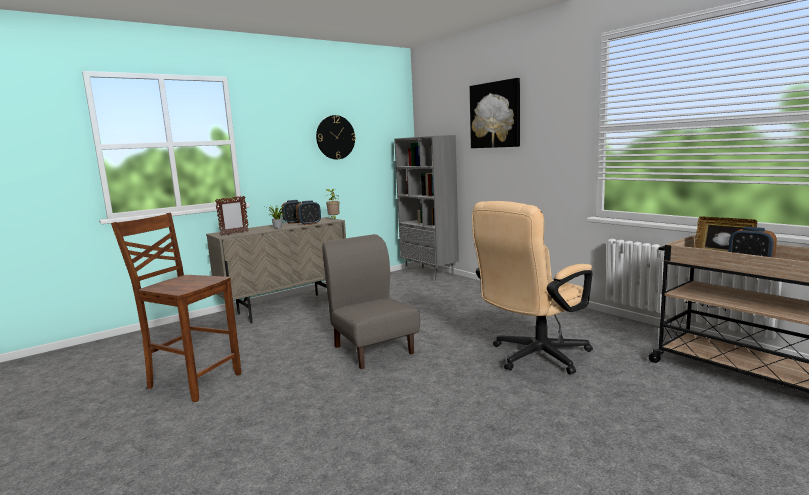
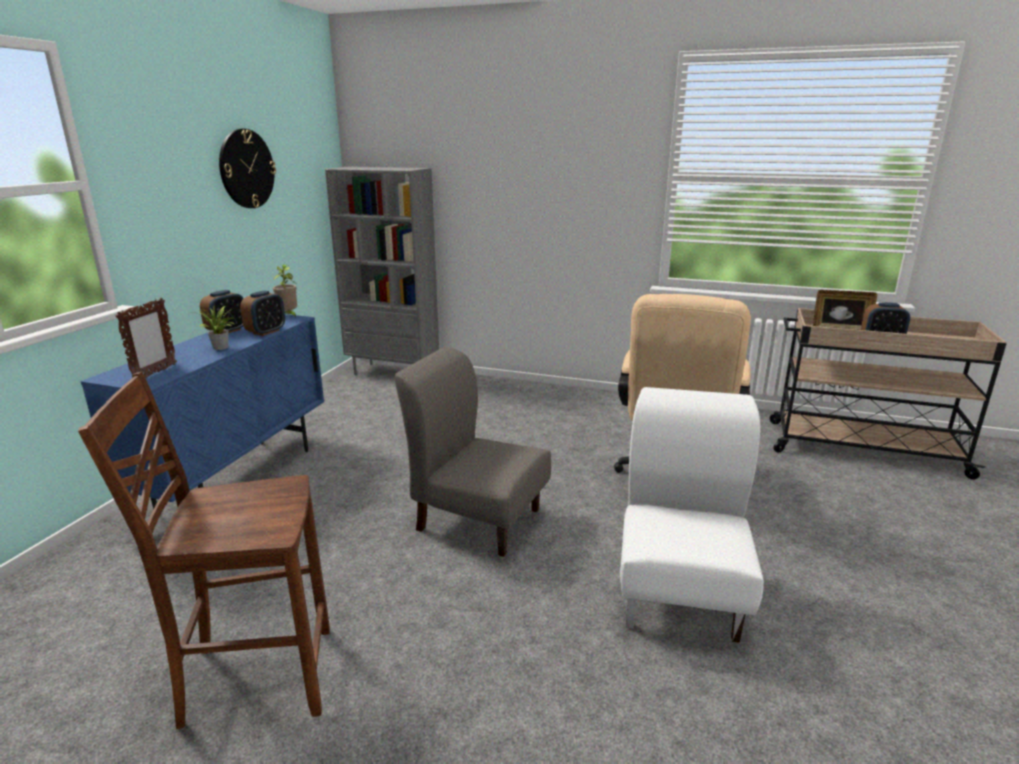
camera: 35 degrees left, 10 degrees up
(287, 308) = (238, 479): beige cabinet -> blue cabinet
(436, 415) = (680, 593): none -> white chair
(495, 115) = (505, 144): picture -> none

